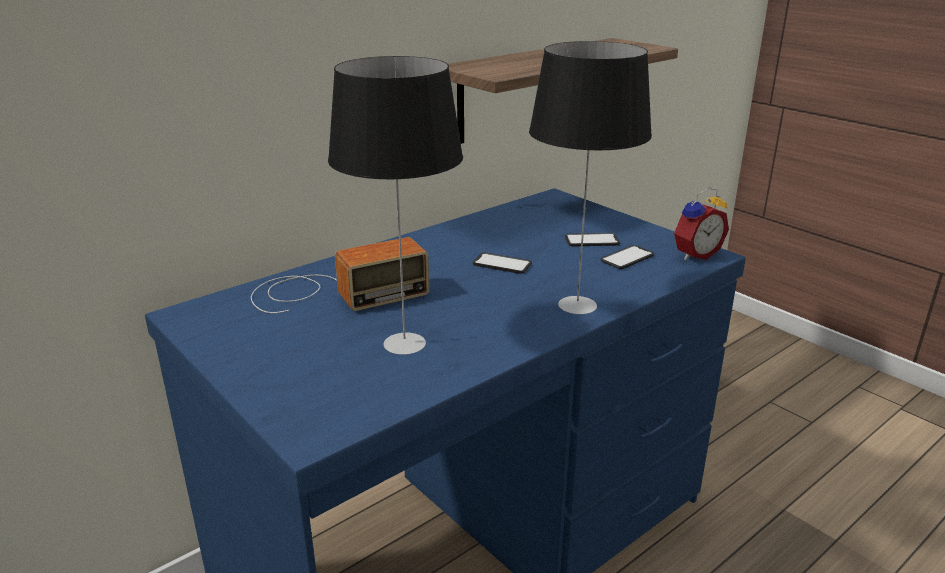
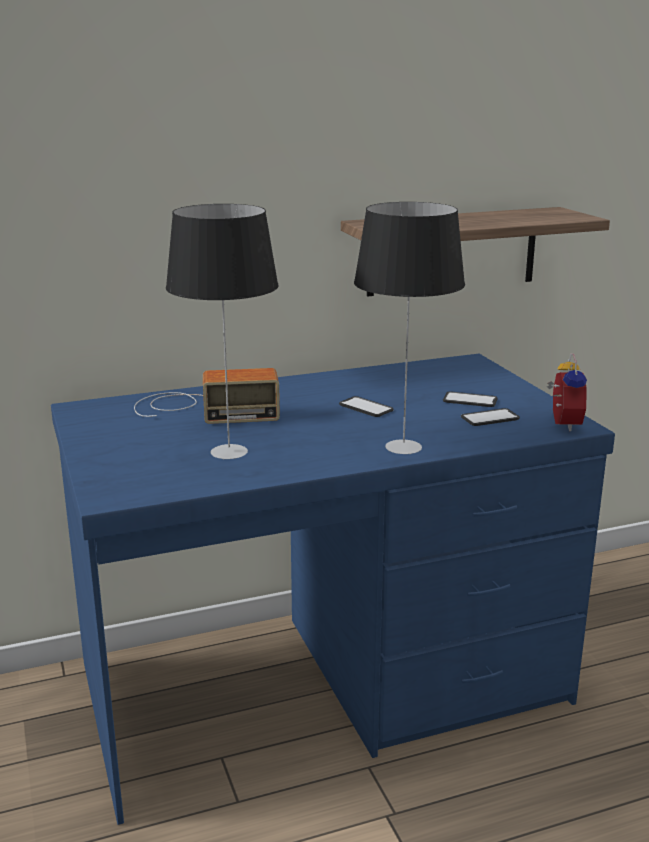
camera: 20 degrees right, 5 degrees down
(694, 254) = (562, 424): alarm clock -> alarm clock turned 75 degrees counterclockwise

